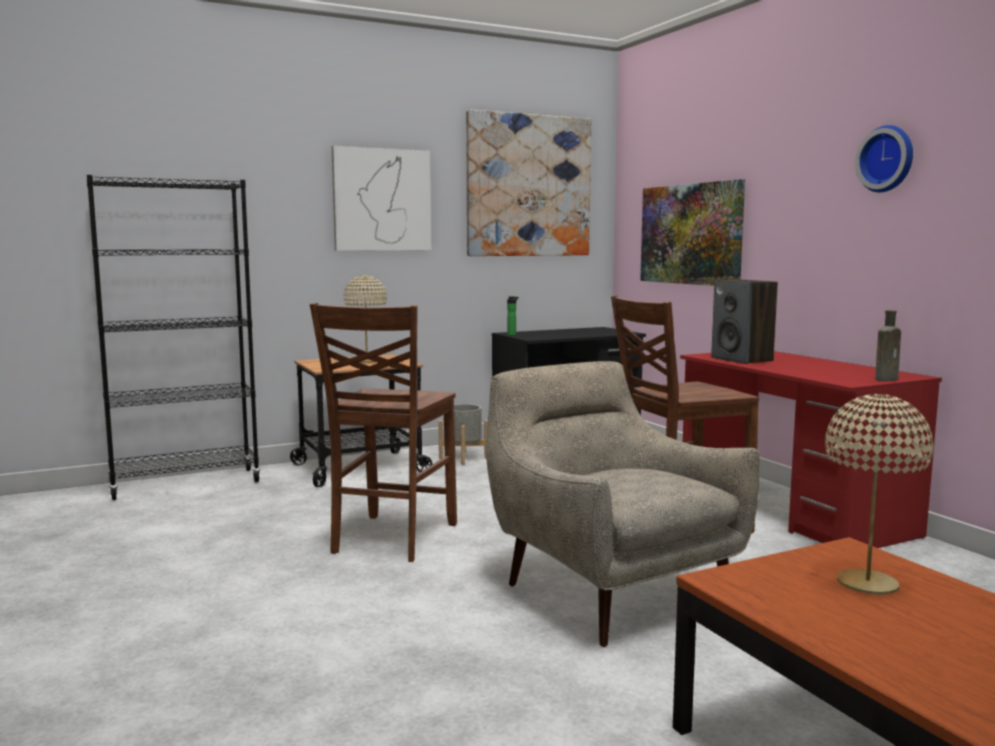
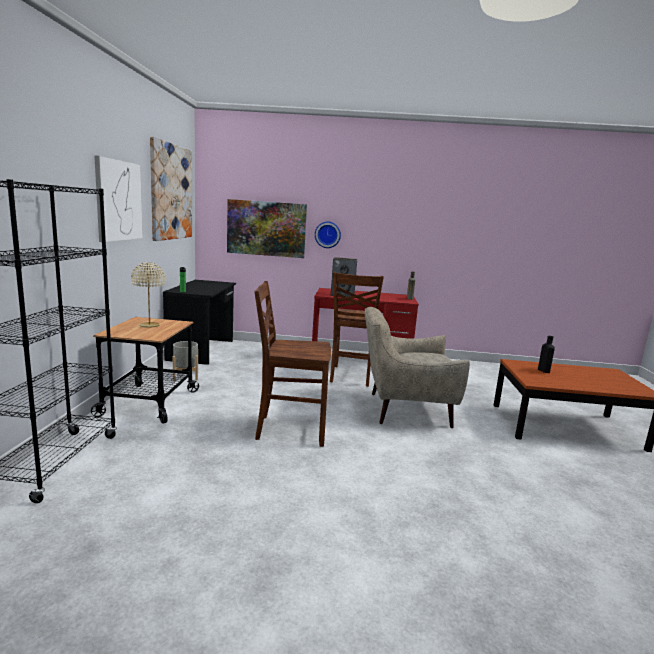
camera: 60 degrees left, 5 degrees up
(391, 539) = (289, 429): brown chair -> brown chair turned 135 degrees clockwise
(868, 584) = (543, 370): beige table lamp -> black bottle
(887, 159) = (389, 207): wall clock -> wall clock (327, 234)

